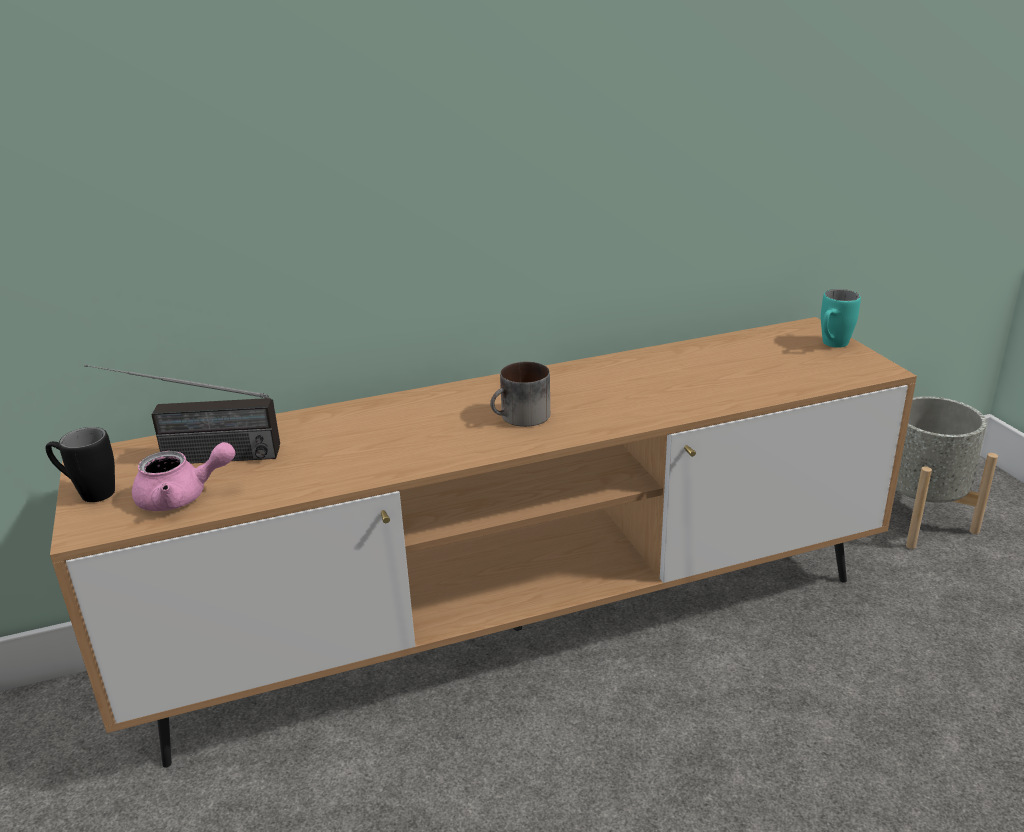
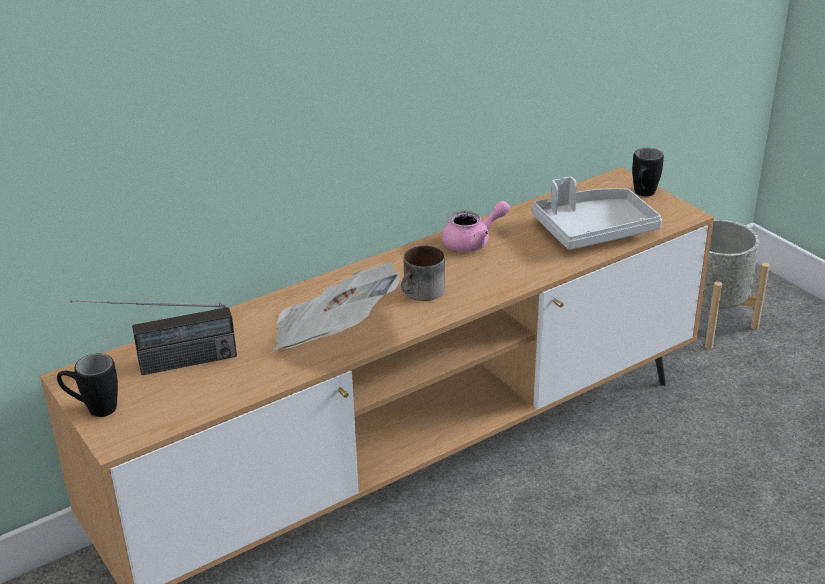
camera: 15 degrees left, 5 degrees up
(182, 497) = (179, 401): pink teapot -> pink teapot (473, 242)
(395, 451) = (333, 336): none -> newspaper
(757, 375) = (593, 230): none -> grey tray
(831, 345) = (642, 195): turquoise mug -> black mug

